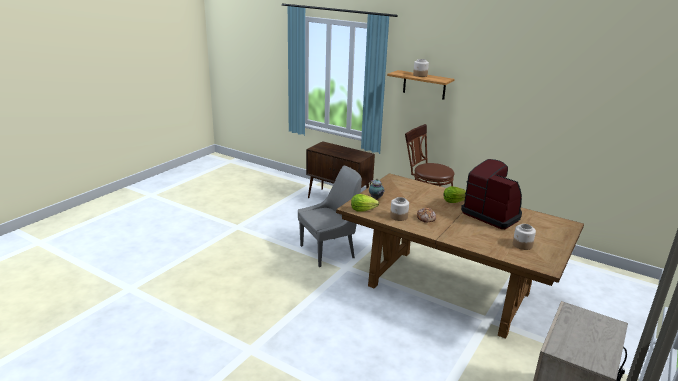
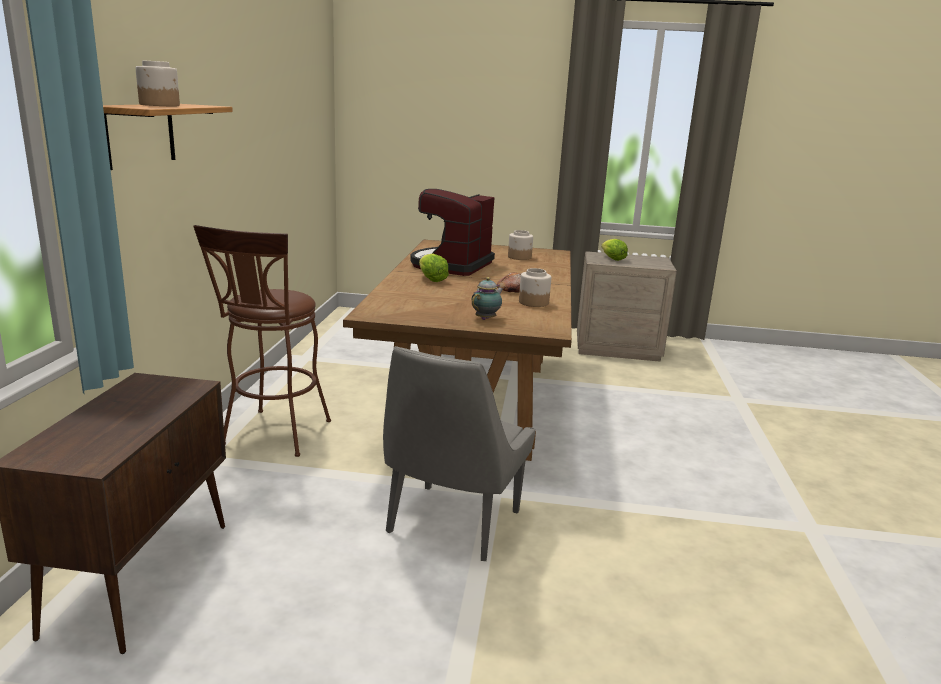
camera: 115 degrees left, 5 degrees down
(329, 251) = (451, 524): grey chair -> grey chair turned 105 degrees counterclockwise
(362, 210) = (546, 323): lettuce -> lettuce (612, 259)

